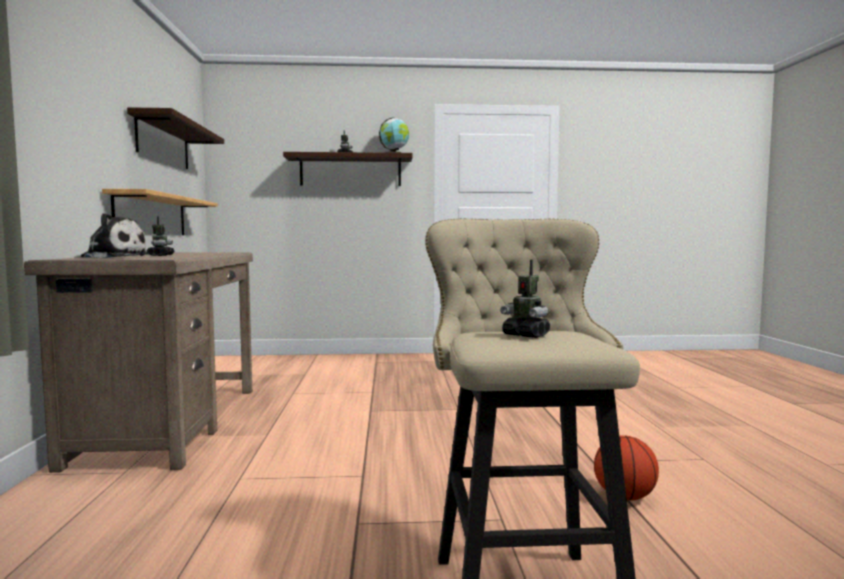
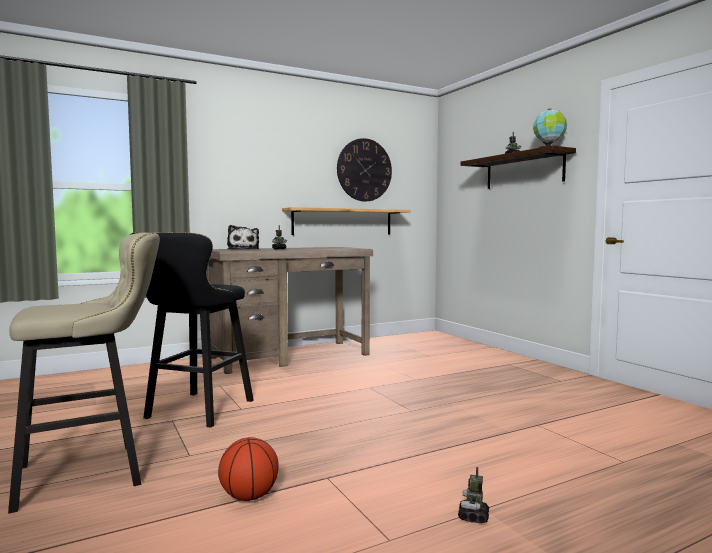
camera: 65 degrees right, 0 degrees up
(163, 143) = (364, 170): shelf -> wall clock
(343, 506) = (193, 413): none -> black stool
(526, 335) = (71, 306): toy robot -> toy robot (473, 517)

